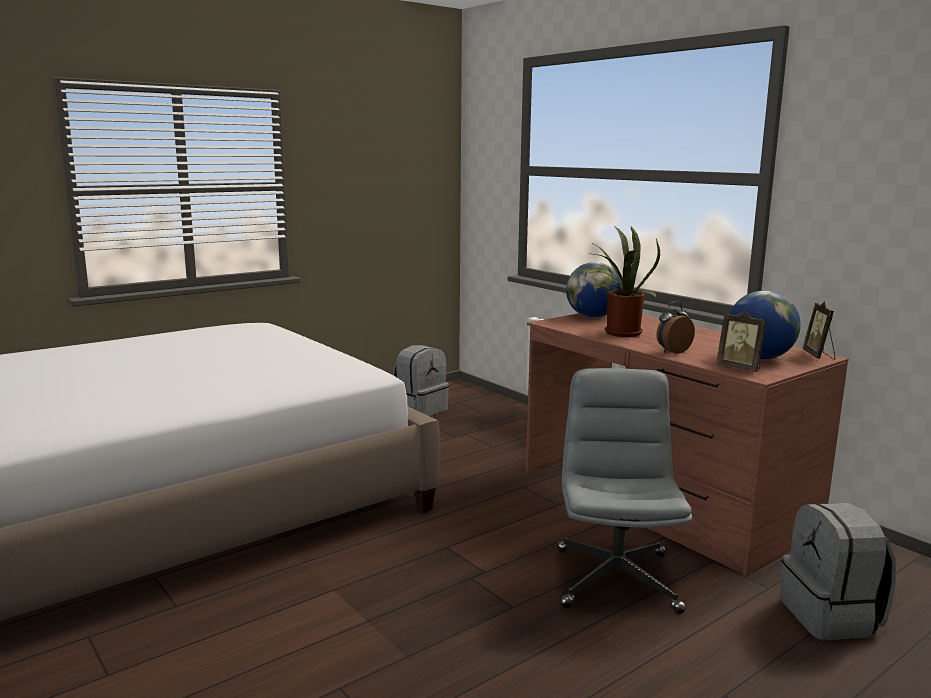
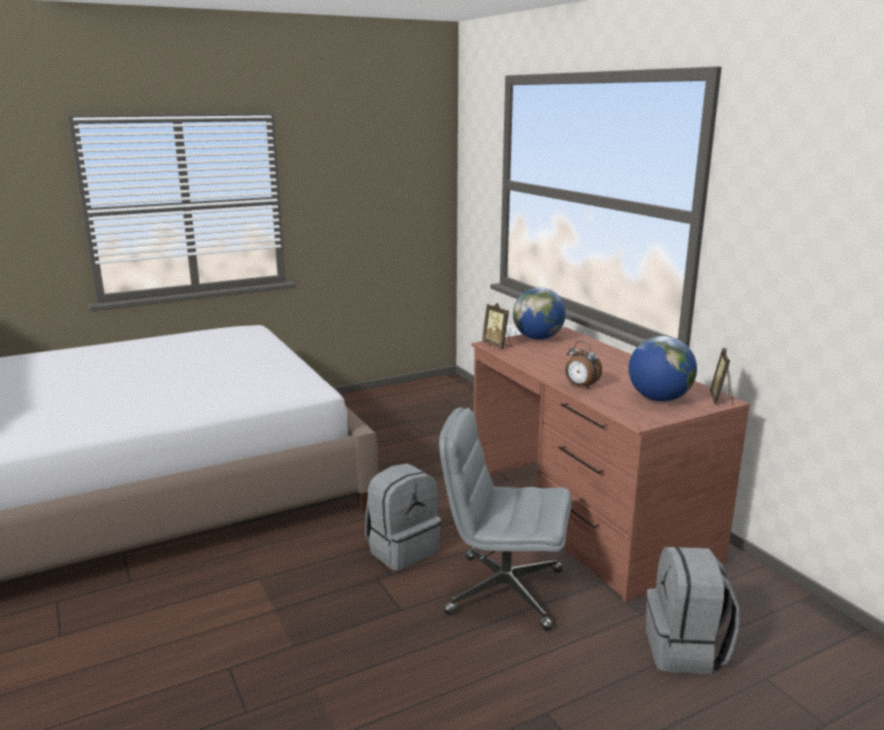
camera: 10 degrees right, 5 degrees up
(420, 410) = (405, 405): grey backpack -> grey backpack (402, 549)
(615, 578) = (503, 591): grey office chair -> grey office chair turned 90 degrees counterclockwise
(618, 333) = (547, 361): potted plant -> none
(672, 351) = (580, 386): alarm clock -> alarm clock turned 120 degrees counterclockwise
(740, 368) = (629, 411): picture frame -> picture frame (497, 345)

